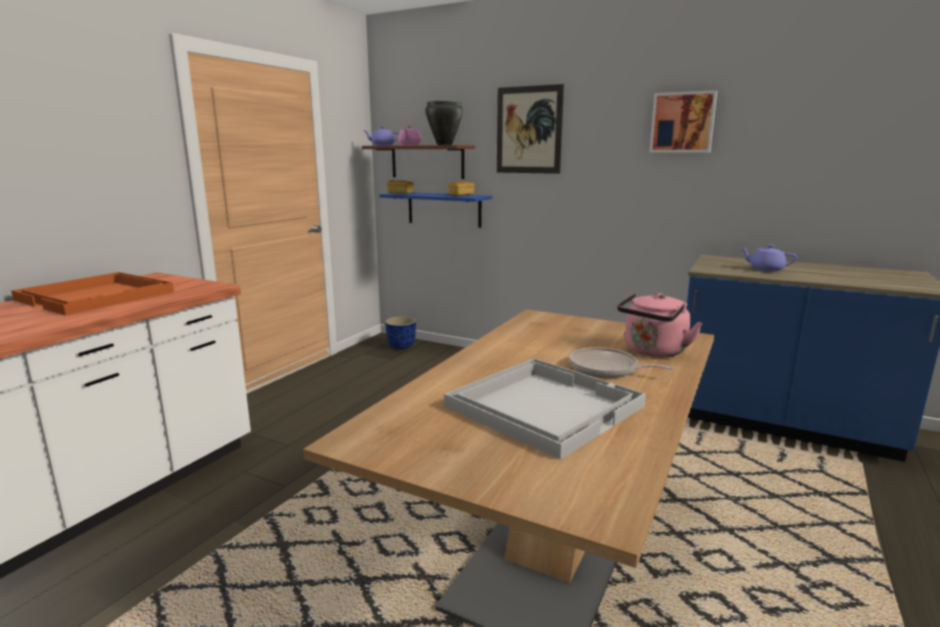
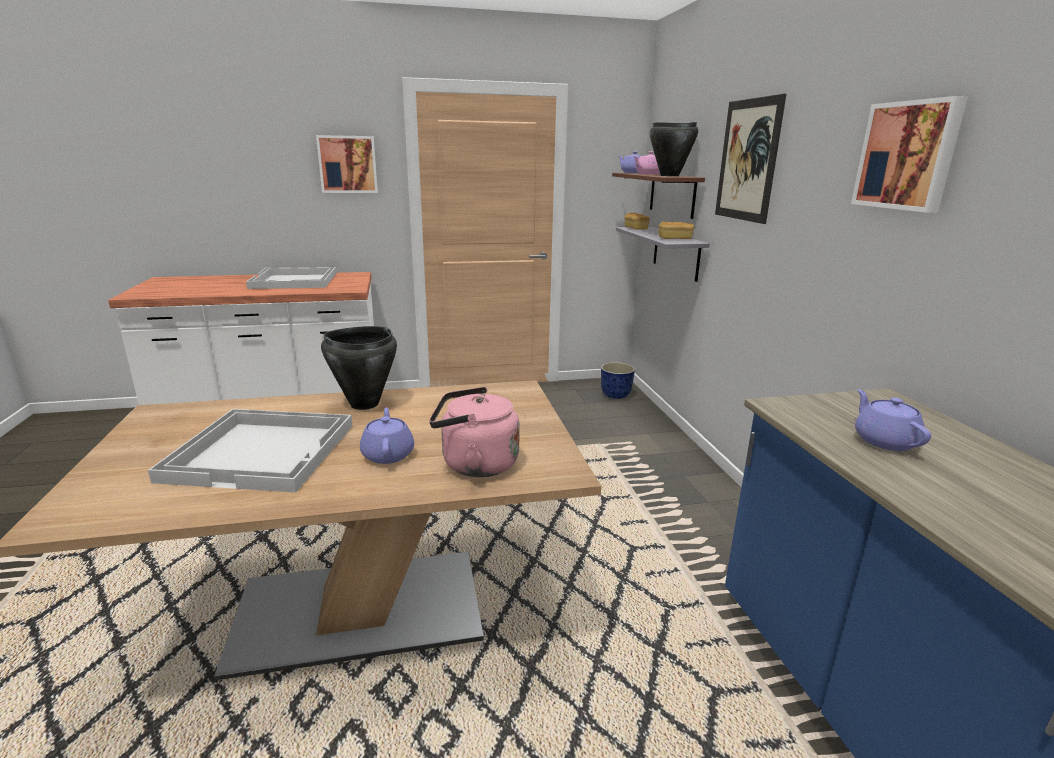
camera: 50 degrees right, 5 degrees up
(98, 296) = (295, 280): orange tray -> white tray
(115, 135) = (348, 164): none -> picture
(444, 209) = (676, 253): blue shelf -> grey shelf
(489, 358) = (364, 404): none -> black cooking pot
(606, 369) = (388, 454): frying pan -> purple teapot

